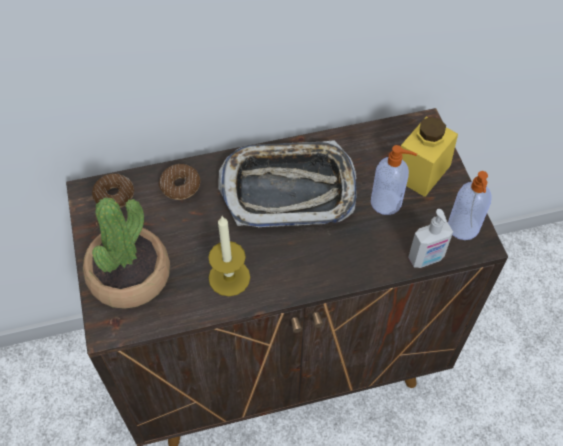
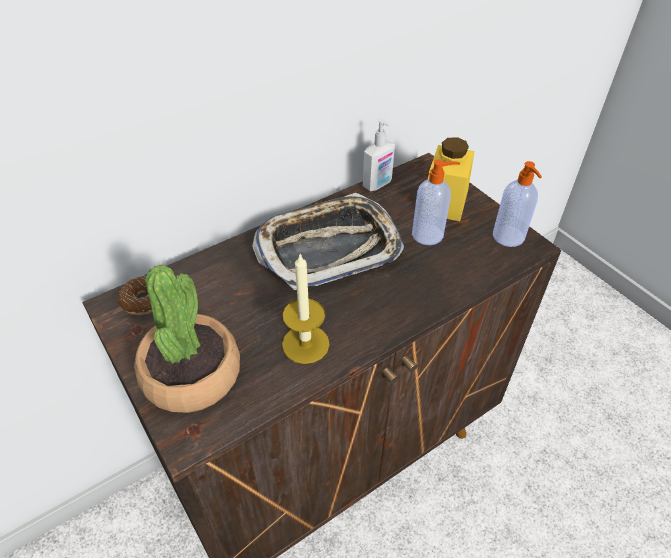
camera: 20 degrees left, 10 degrees down
(180, 186) = (215, 273): donut -> none
(426, 259) = (491, 271): soap dispenser -> soap dispenser (377, 185)

